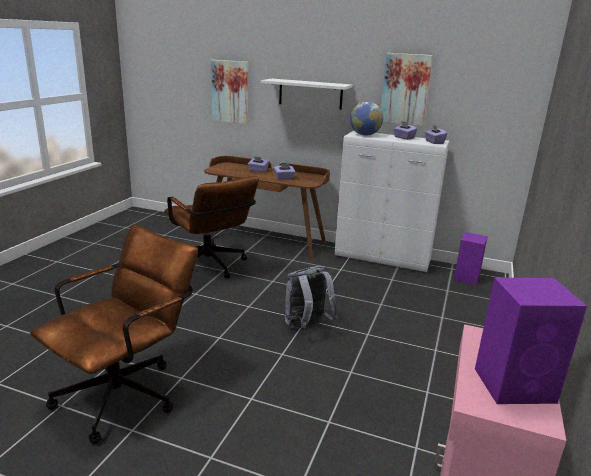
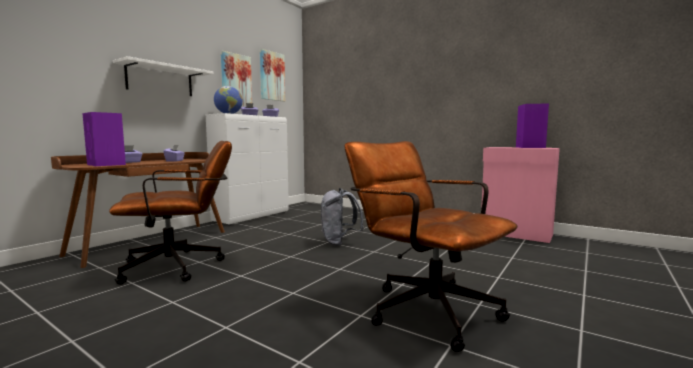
camera: 75 degrees left, 15 degrees down
(230, 91) = (49, 71): picture -> picture (272, 76)
(466, 278) = (301, 207): purple speaker -> purple speaker (106, 164)

